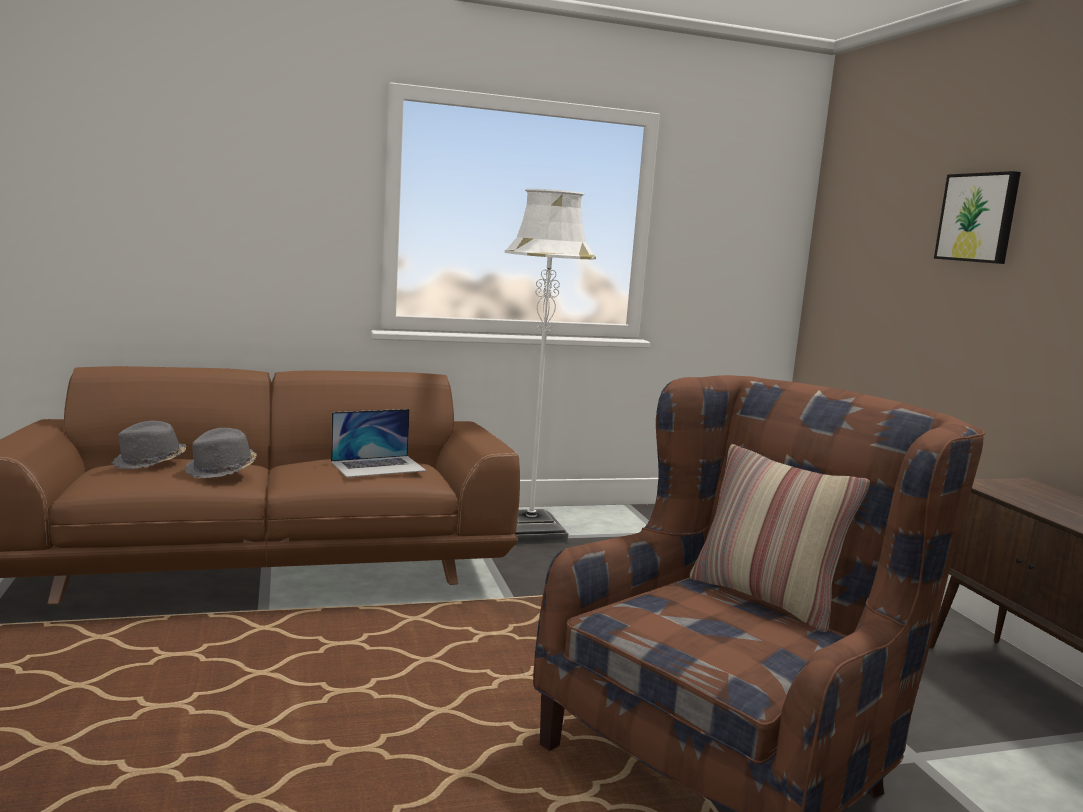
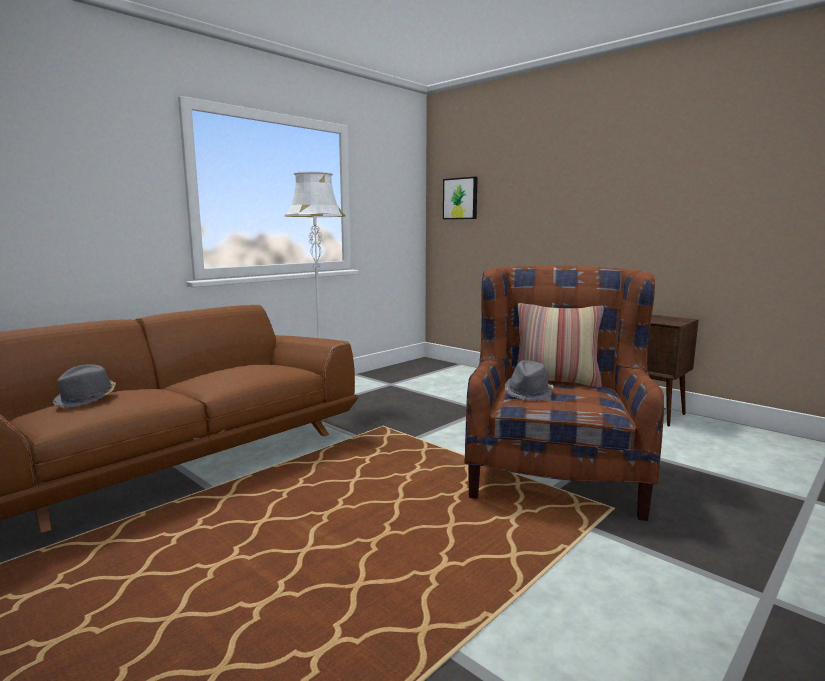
camera: 30 degrees left, 0 degrees up
(221, 470) = (155, 391): grey hat -> grey hat (528, 393)
(378, 466) = (260, 368): laptop -> none
(978, 218) = (539, 180): picture -> picture (460, 198)

